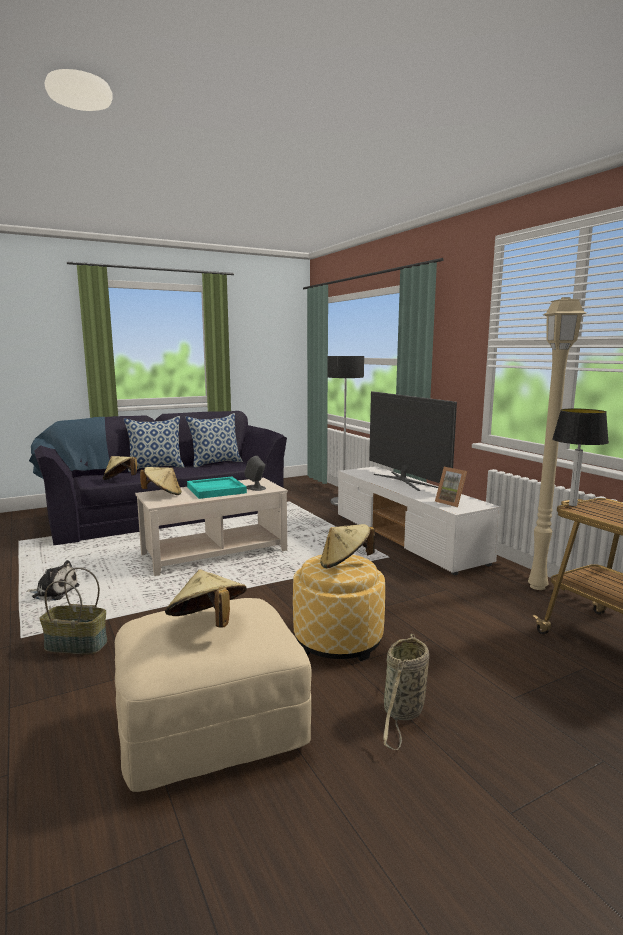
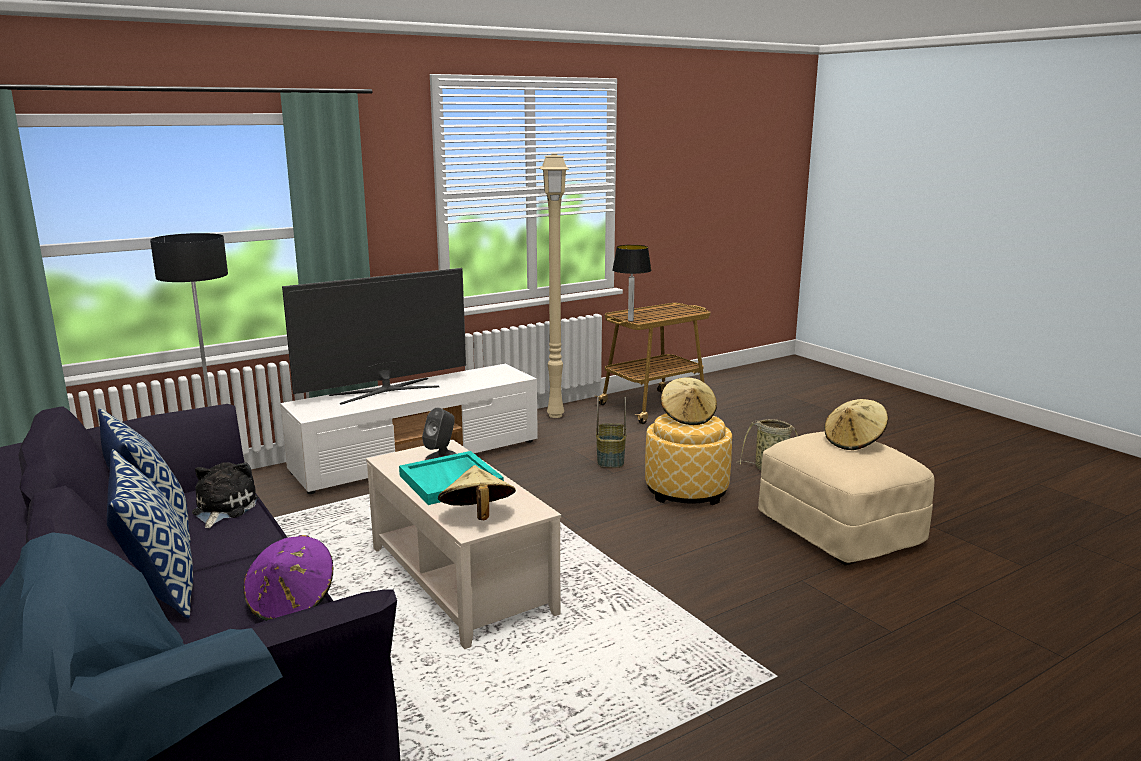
camera: 95 degrees left, 5 degrees up
(54, 592) = (635, 699): plush toy -> plush toy (223, 509)
(75, 646) = (770, 627): basket -> basket (611, 458)
(120, 479) = (292, 603): beige hat -> purple hat
(451, 503) = (493, 377): picture frame -> none

